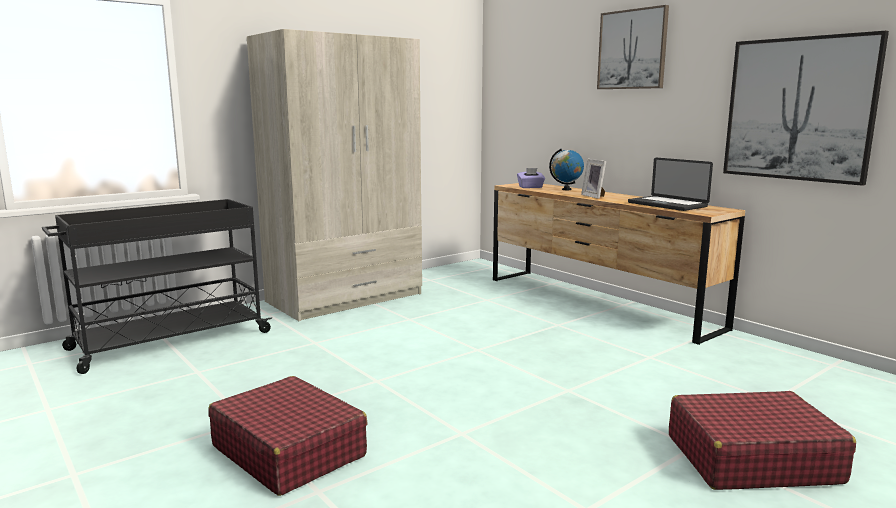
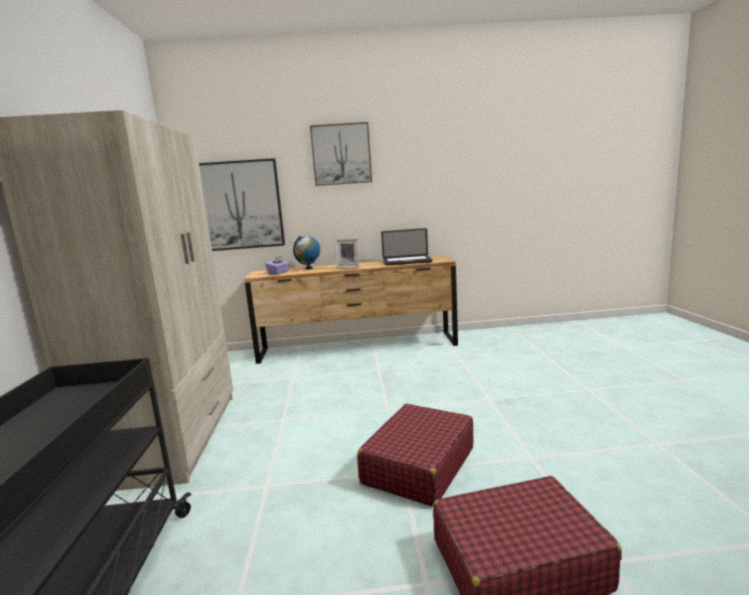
camera: 55 degrees left, 0 degrees up
(751, 459) = (608, 381): red suitcase -> red suitcase (418, 466)
(798, 109) = (466, 190): picture -> picture (237, 205)

